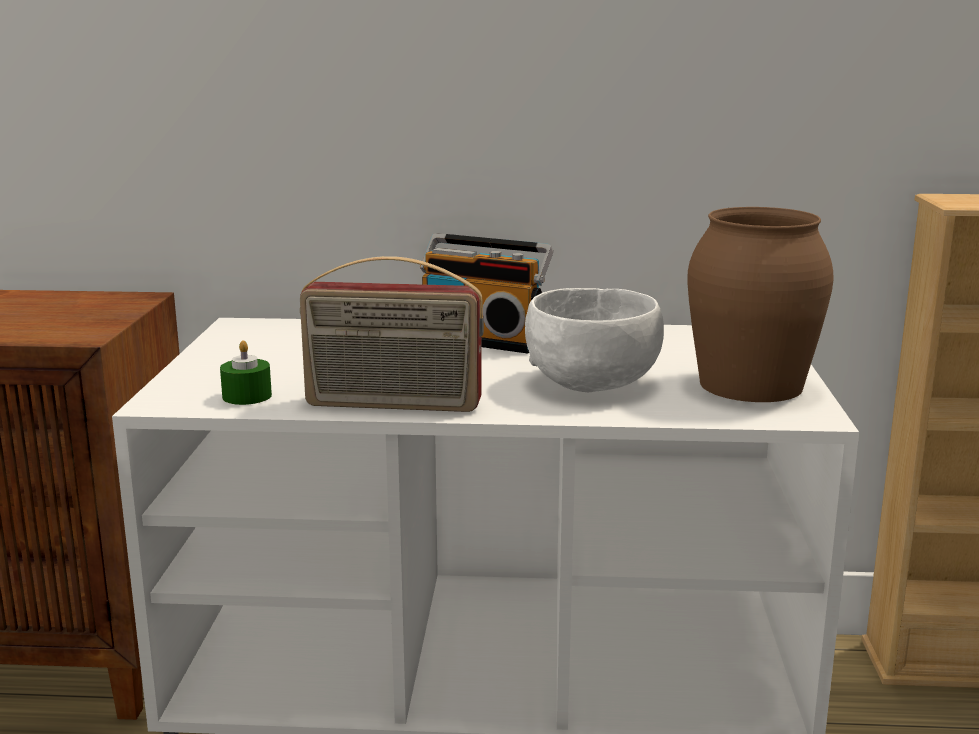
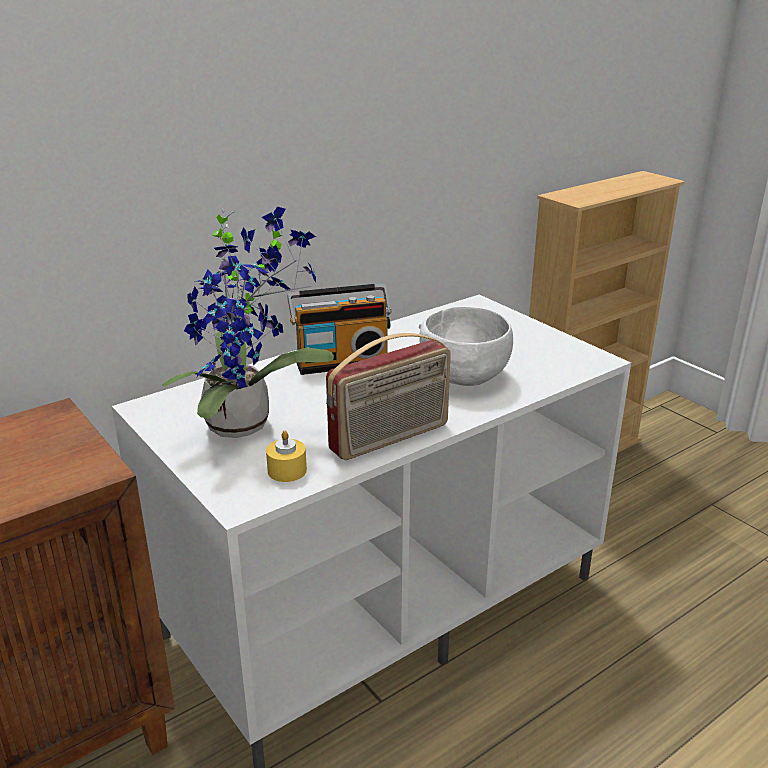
camera: 40 degrees left, 10 degrees up
(247, 396) = (287, 470): green candle -> yellow candle
(293, 356) = (247, 423): none -> potted plant
(749, 384) = (537, 347): brown vase -> none

